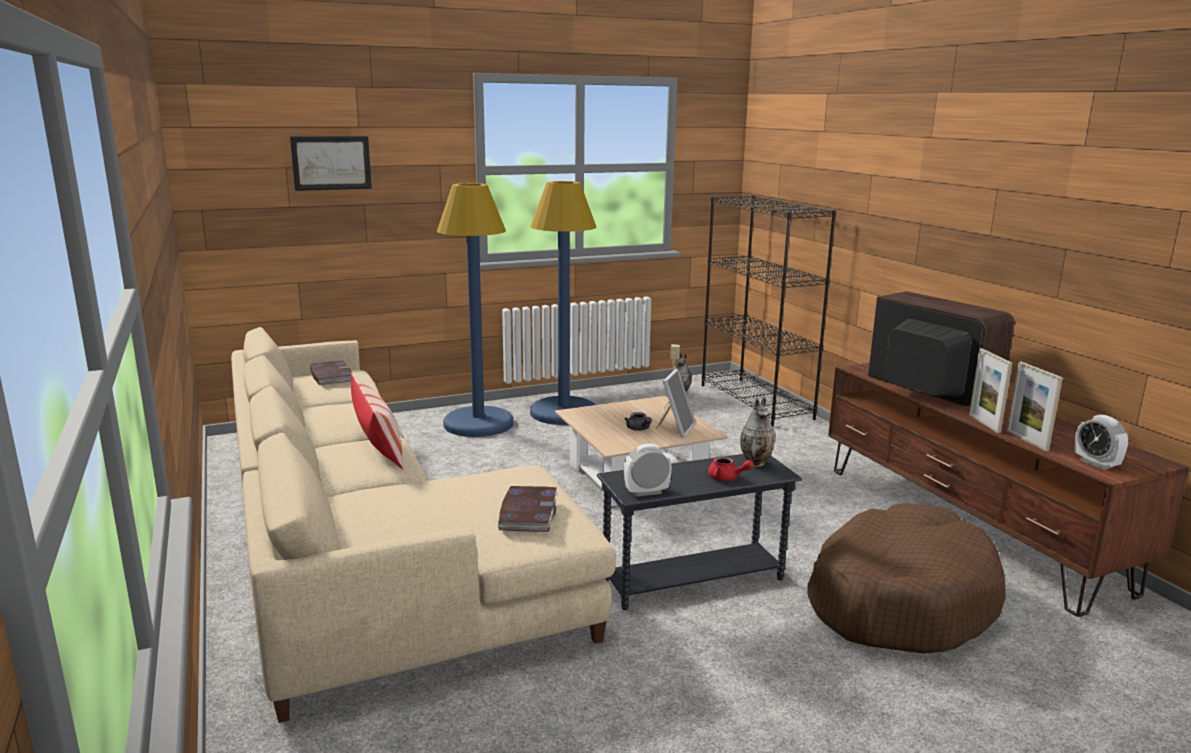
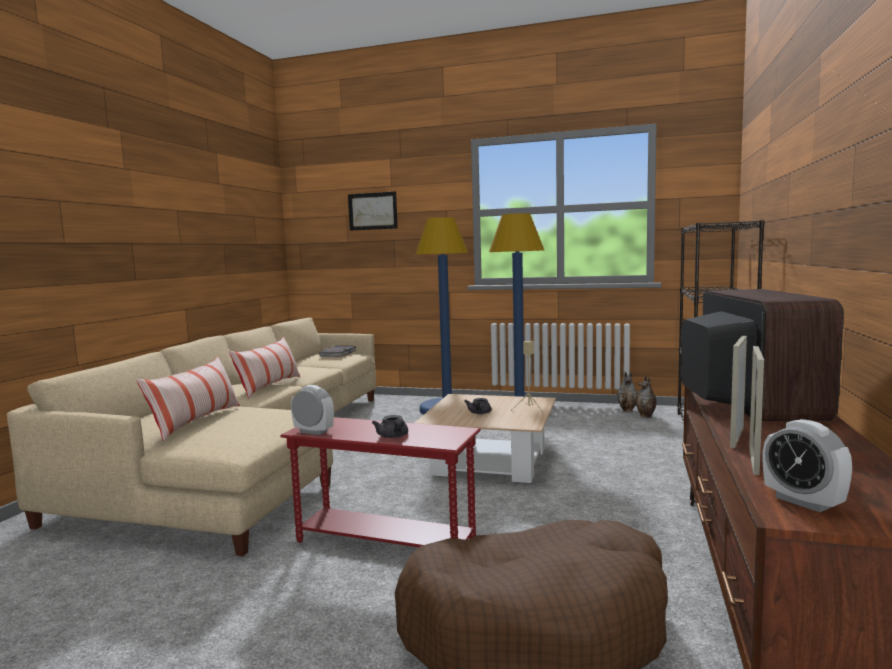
camera: 40 degrees right, 10 degrees down
(447, 515) = (196, 421): none -> pillow
(528, 512) = (234, 430): book -> none
(675, 428) = (509, 417): picture frame -> none
(694, 580) = (385, 541): grey side table -> red side table
(727, 478) = (393, 437): red teapot -> grey teapot
(756, 463) = (446, 433): vase -> vase (628, 410)
(1096, 463) = (803, 502): alarm clock -> alarm clock turned 45 degrees counterclockwise

